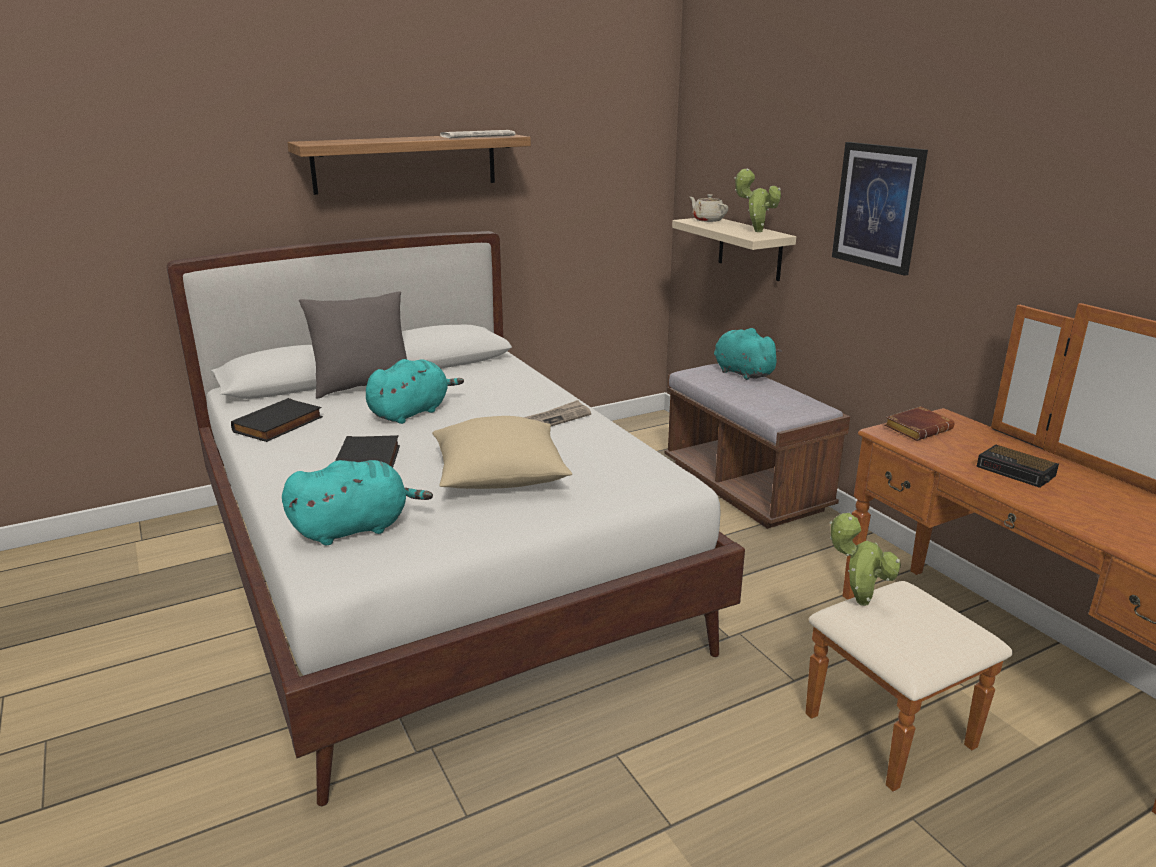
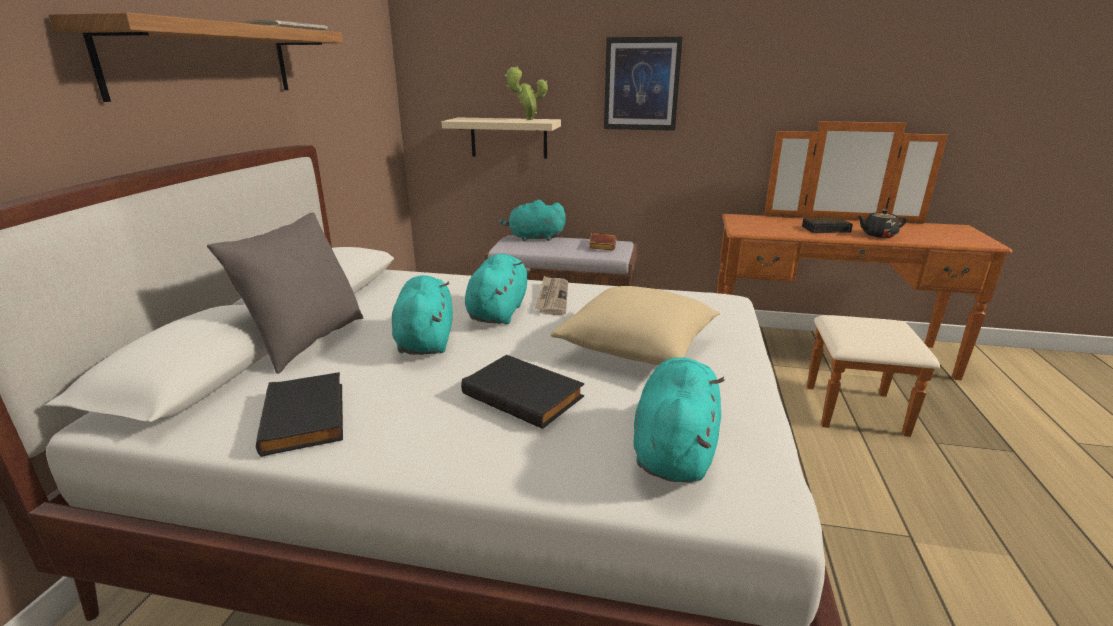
camera: 50 degrees left, 0 degrees up
(492, 414) = (498, 312): none -> turquoise plush toy
(707, 220) = (467, 118): beige teapot -> none
(857, 601) = (841, 333): potted plant -> none
(917, 428) = (746, 225): brown book -> brown book (601, 245)
(1070, 505) = (878, 235): none -> black teapot

